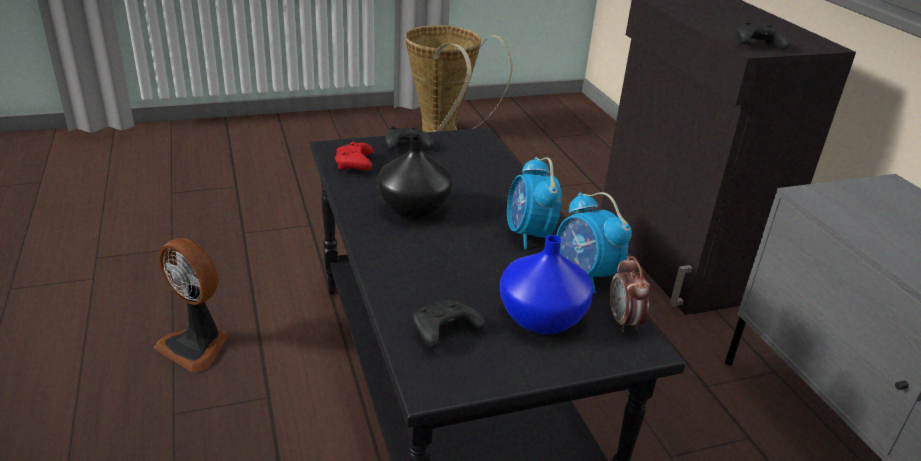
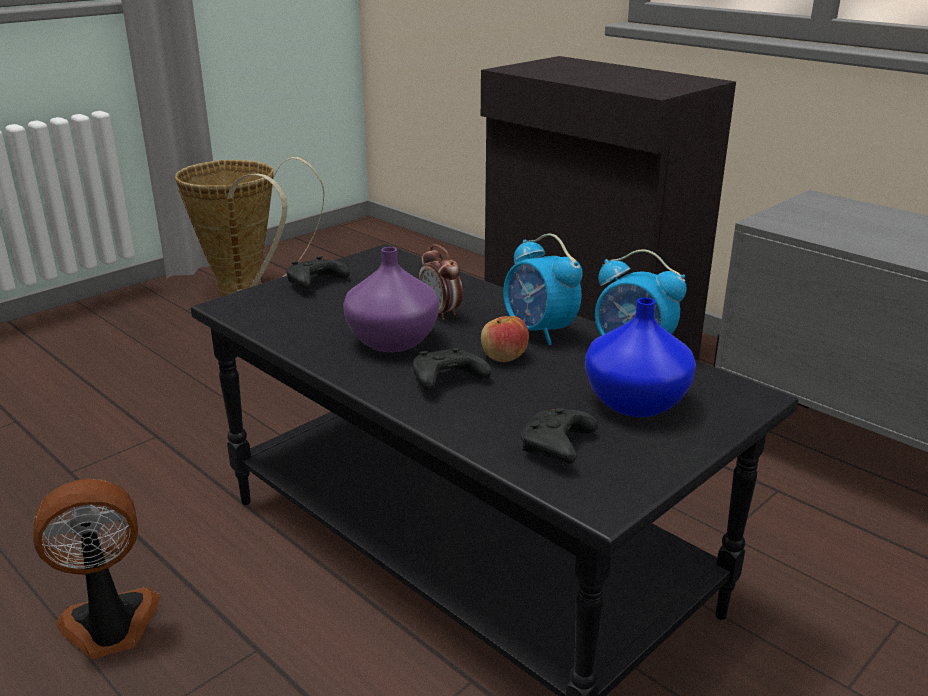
camera: 25 degrees left, 5 degrees down
(197, 345) = (110, 627): fan -> fan turned 150 degrees clockwise
(355, 165) = (275, 316): red game controller -> none
(413, 208) = (391, 340): black vase -> purple vase
(480, 247) = (503, 357): none -> apple
(624, 322) = (711, 381): alarm clock -> alarm clock (441, 313)
(756, 46) = (654, 90): black game controller -> black game controller (446, 381)

